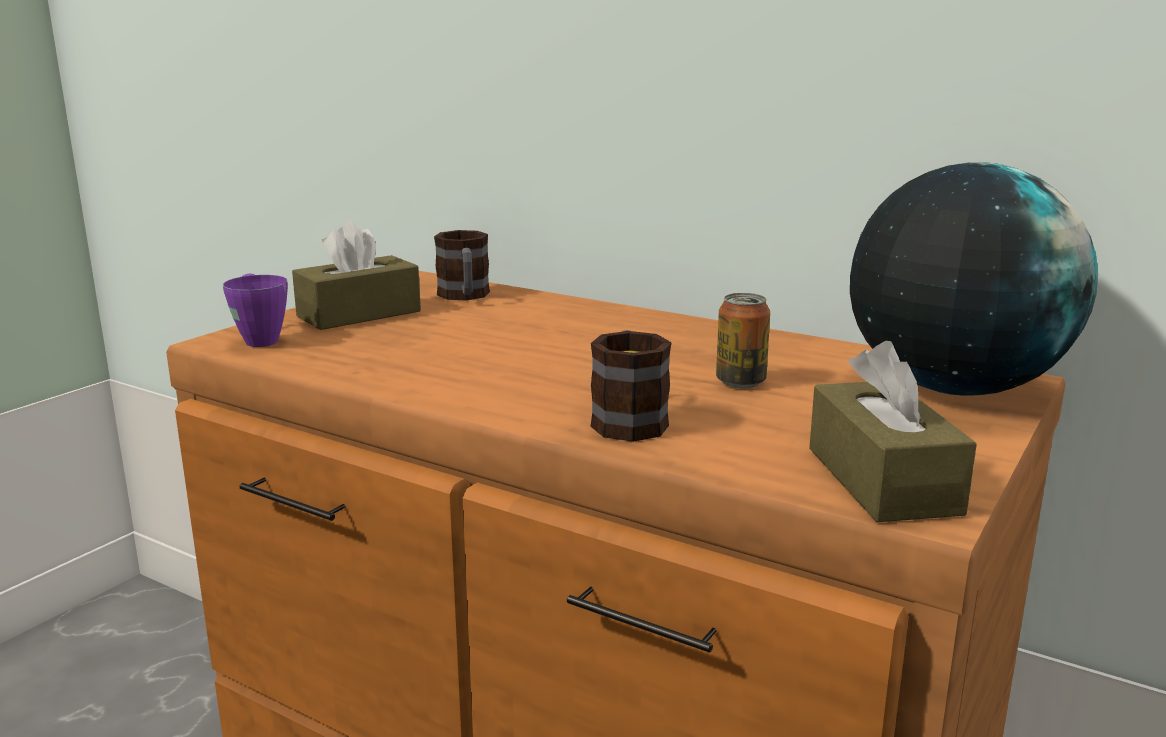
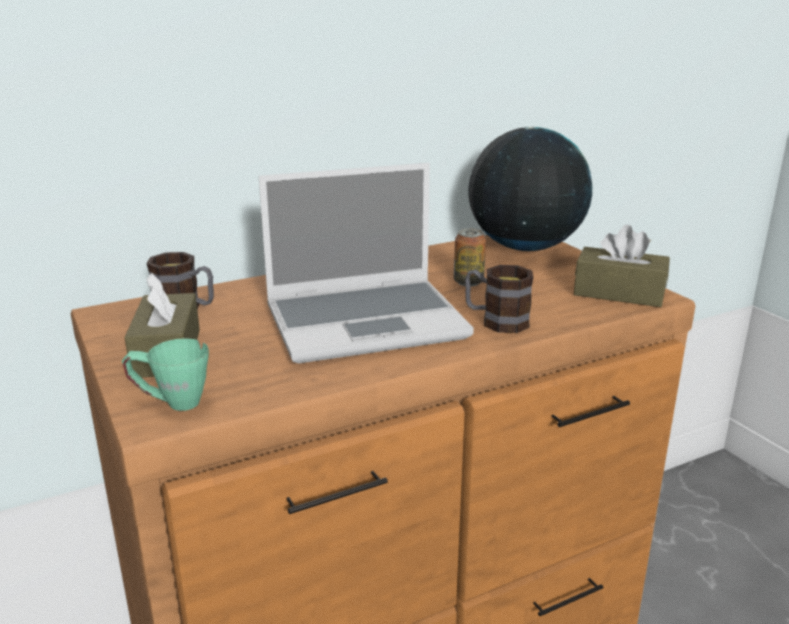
camera: 60 degrees left, 5 degrees up
(259, 338) = (170, 402): purple mug -> green mug
(529, 361) = (367, 322): none -> laptop

